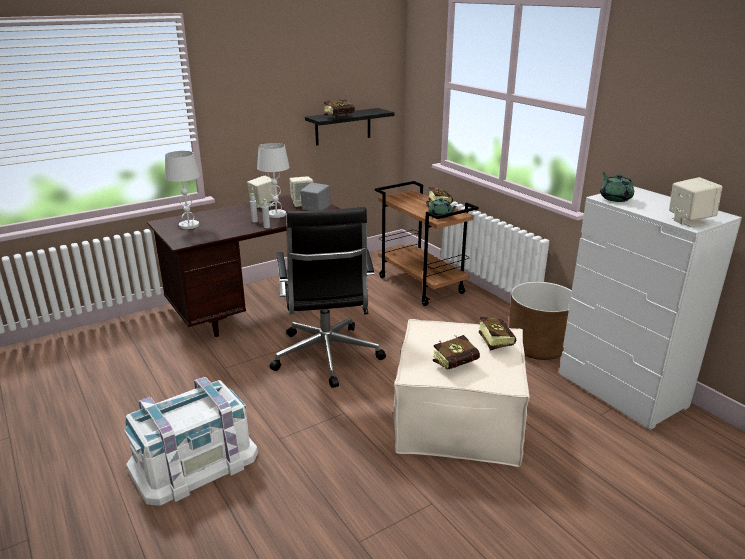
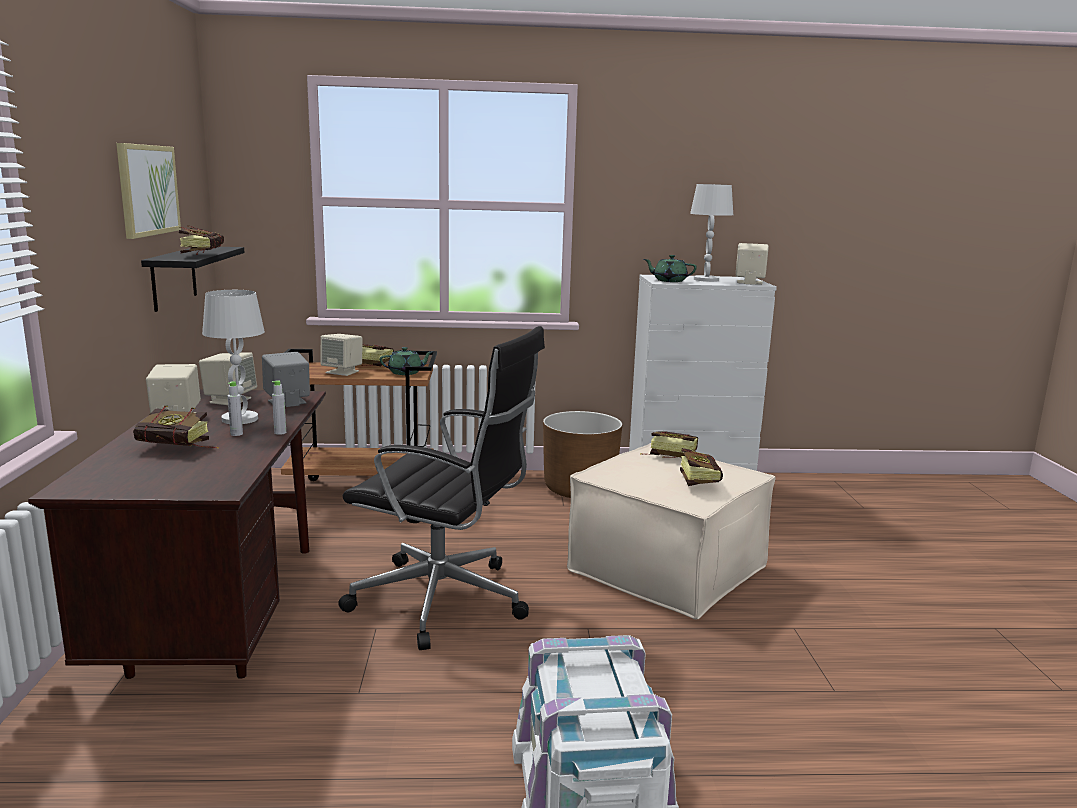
camera: 60 degrees left, 10 degrees down
(189, 225) = (144, 472): white table lamp -> white table lamp (706, 280)
(223, 220) = (180, 449): none -> book
(319, 76) = (147, 190): none -> picture
(413, 204) = (343, 372): none -> beige speaker

